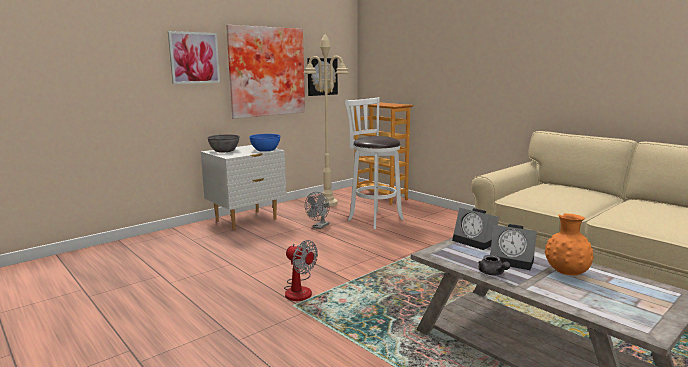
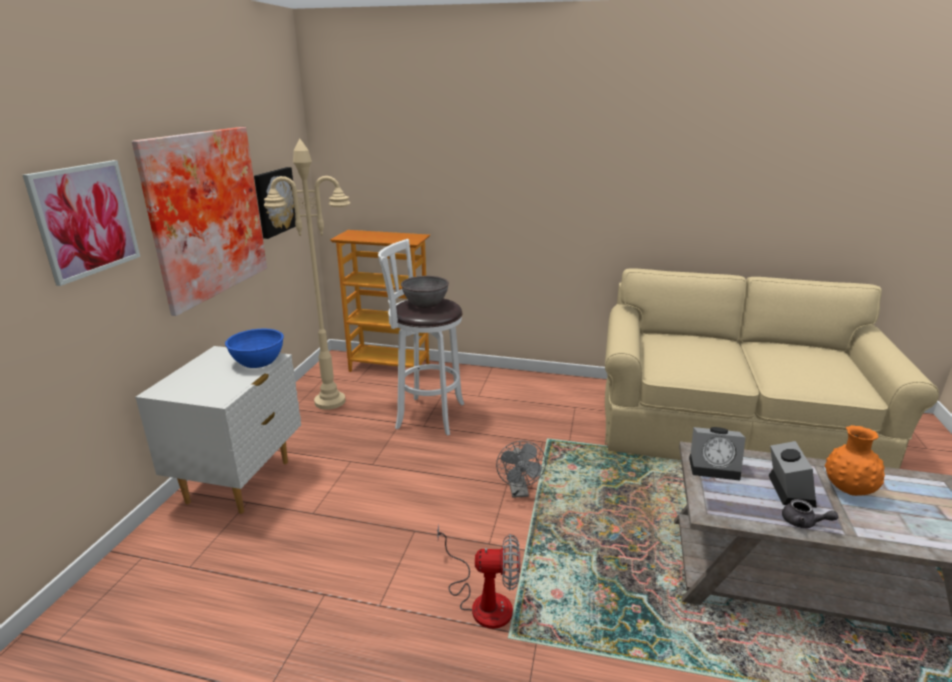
camera: 35 degrees left, 10 degrees up
(224, 151) = (184, 383): grey bowl -> grey bowl (425, 303)
(319, 227) = (371, 457): grey fan -> grey fan (519, 492)
(513, 261) = (787, 489): alarm clock -> alarm clock turned 75 degrees counterclockwise

